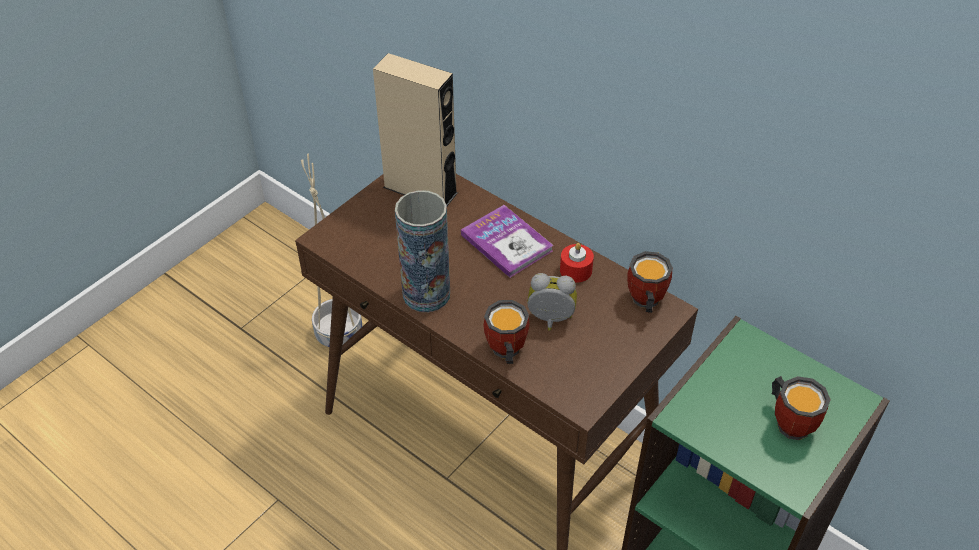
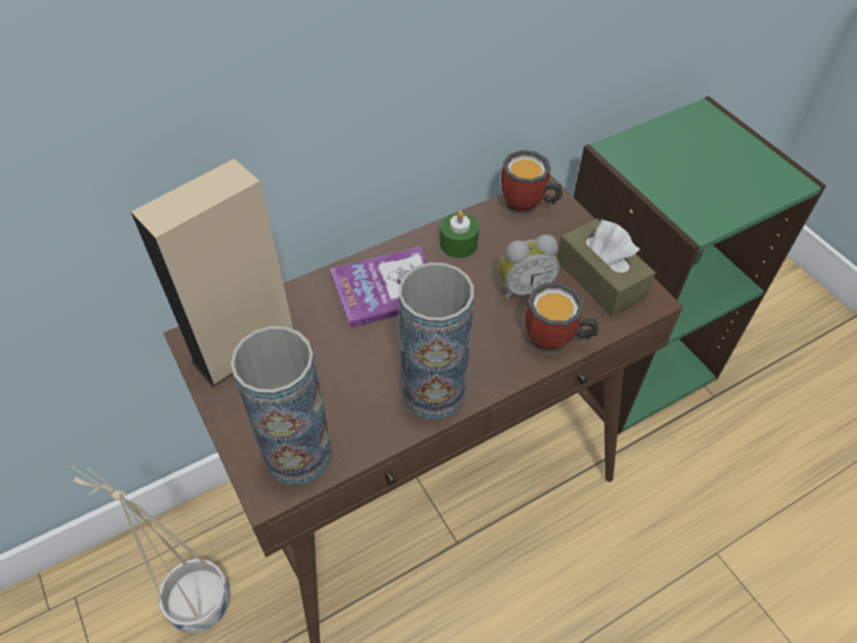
camera: 70 degrees left, 5 degrees up
(350, 242) = (298, 454): none -> vase
(550, 321) = (523, 288): alarm clock -> alarm clock turned 135 degrees counterclockwise
(575, 270) = (458, 244): red candle -> green candle
(587, 368) = (600, 279): none -> brown tissue box
(791, 420) = (718, 156): mug -> none

